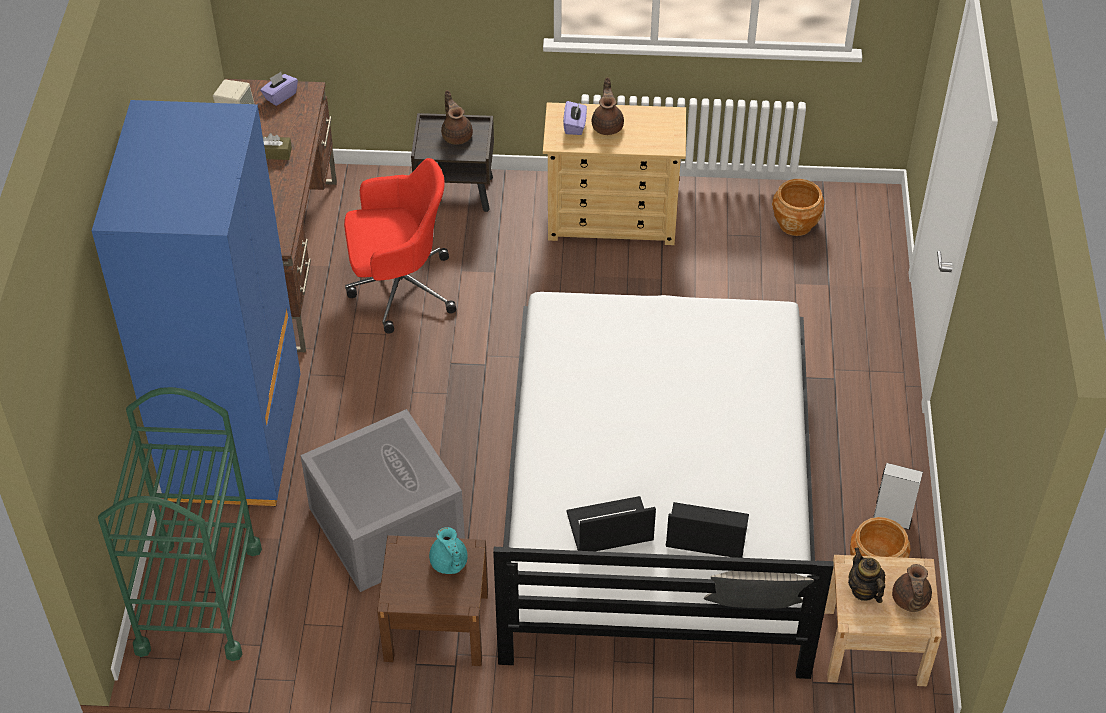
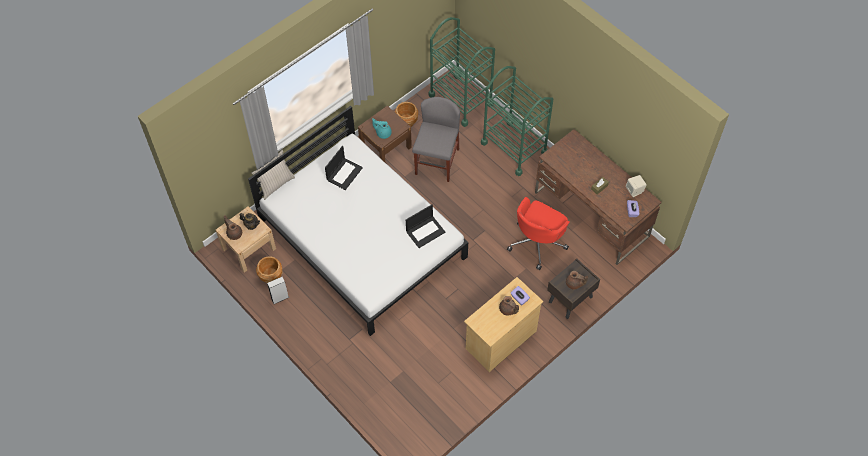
camera: 135 degrees right, 10 degrees up
(235, 442) = (514, 147): blue wardrobe -> green cart
(384, 525) = (437, 162): grey storage box -> grey chair
(706, 532) = (314, 197): laptop -> laptop (425, 231)
(795, 223) = (431, 402): brown planter -> brown planter (407, 121)

